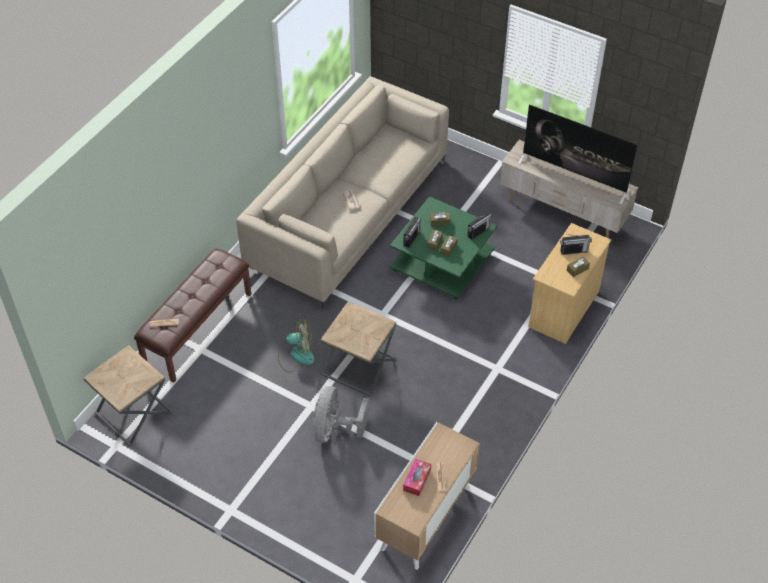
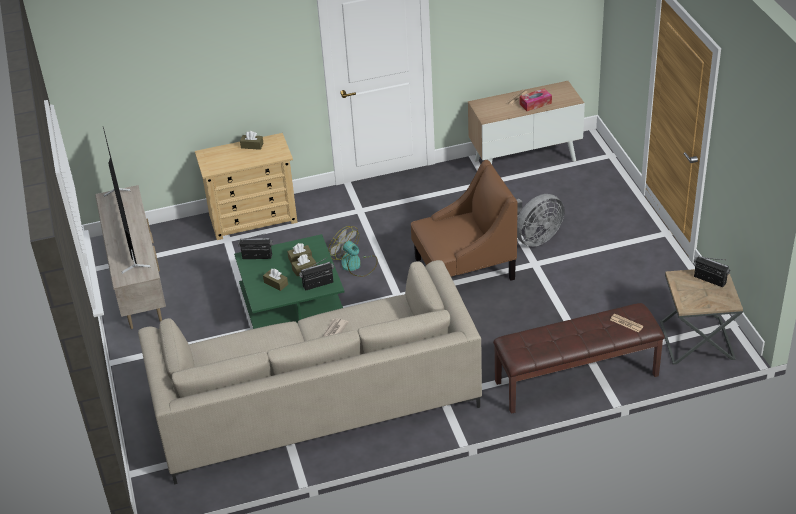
camera: 135 degrees left, 10 degrees down
(296, 355) = (508, 306): fan -> fan (355, 265)
(359, 367) = (464, 269): brown side table -> brown armchair
(573, 251) = (234, 158): radio -> radio (709, 280)

